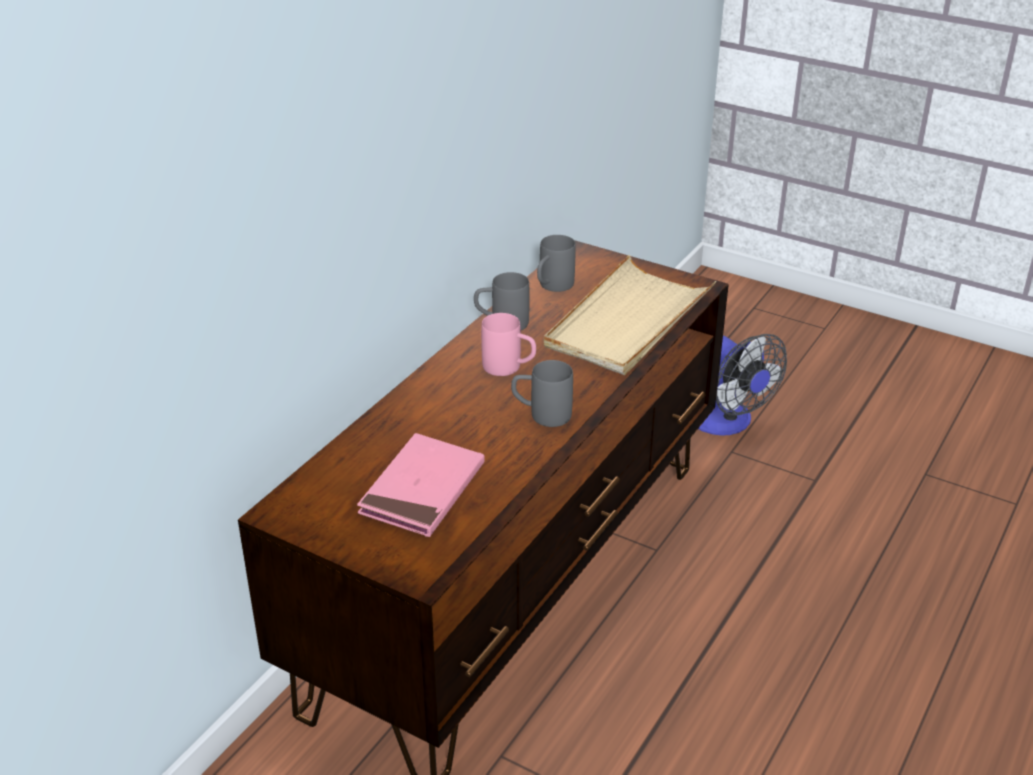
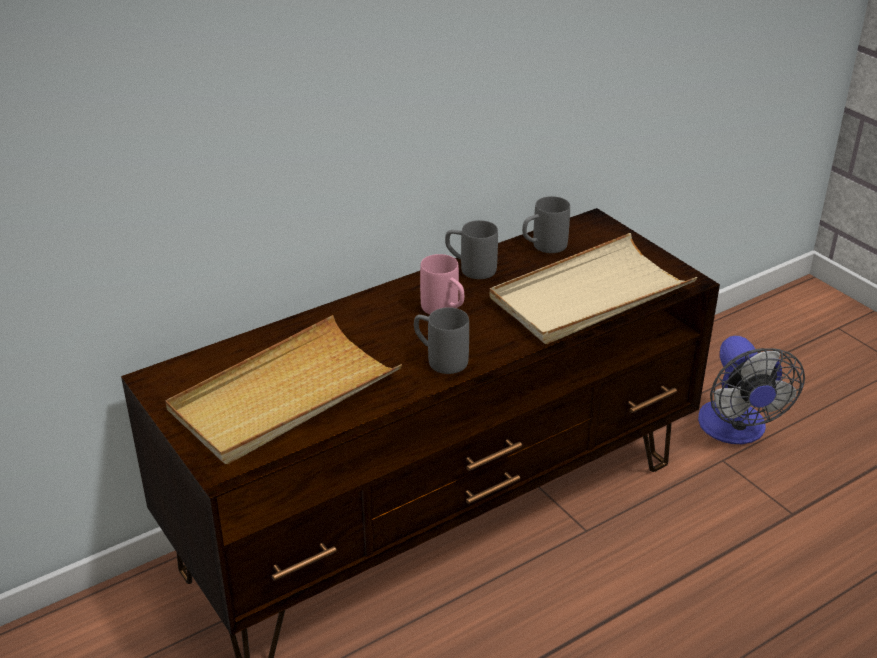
camera: 25 degrees right, 0 degrees up
(422, 490) = (284, 395): pink book -> beige tray

